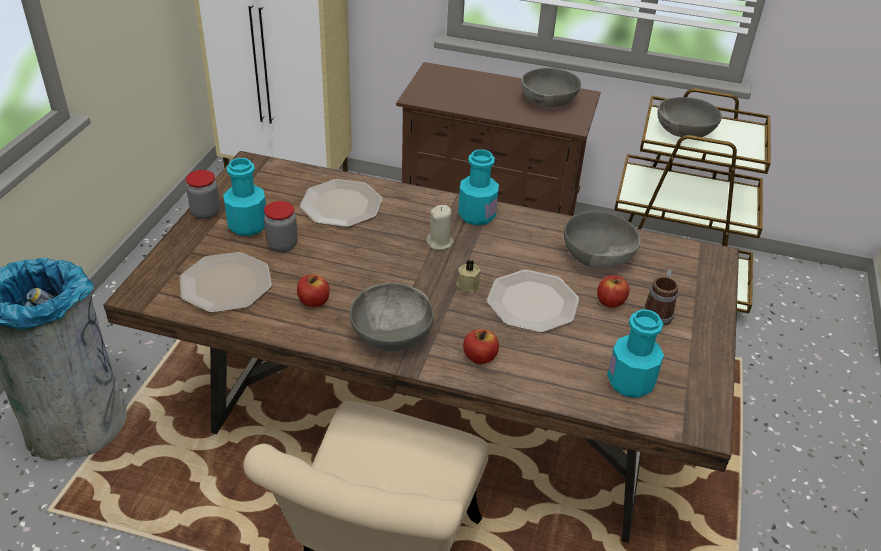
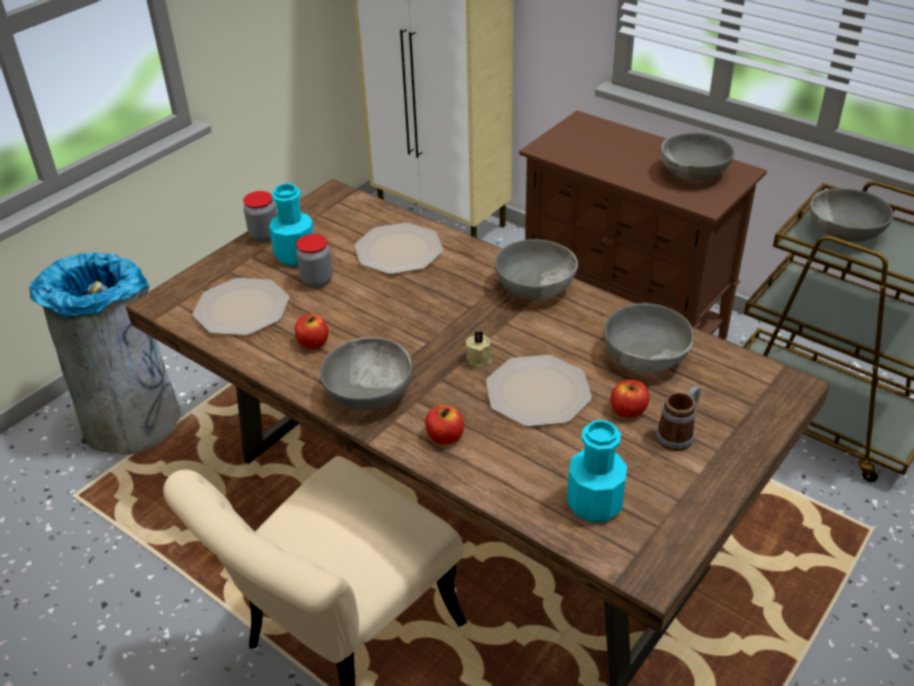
camera: 25 degrees right, 0 degrees up
(440, 242) = (477, 308): beige candle -> none
(476, 215) = (535, 286): turquoise bottle -> grey bowl

